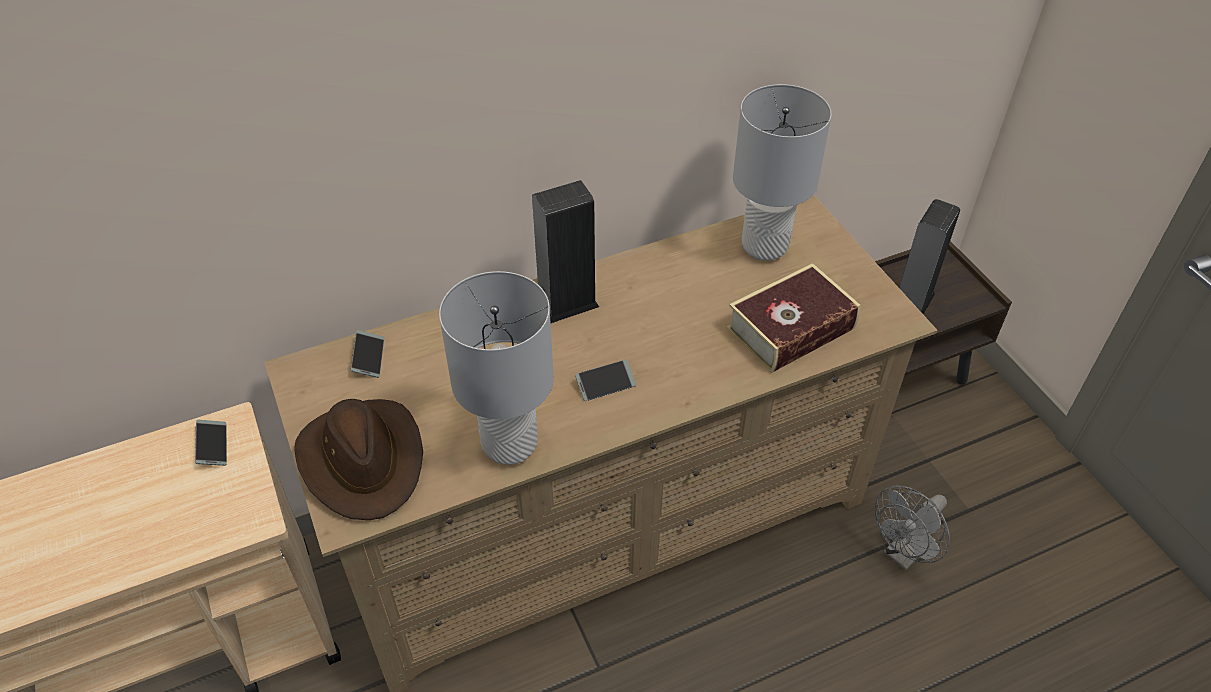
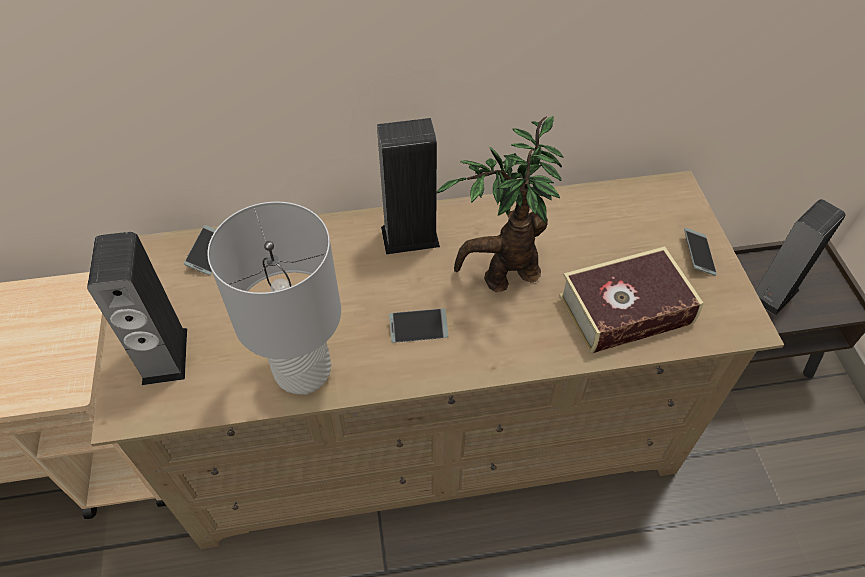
camera: 15 degrees right, 5 degrees up
(213, 446) = (60, 306): phone -> phone (698, 255)
(363, 460) = (165, 356): brown hat -> speaker
(669, 321) = (503, 276): none -> potted plant
(764, 249) = (623, 219): grey table lamp -> none
(904, 554) = (704, 535): grey fan -> none

